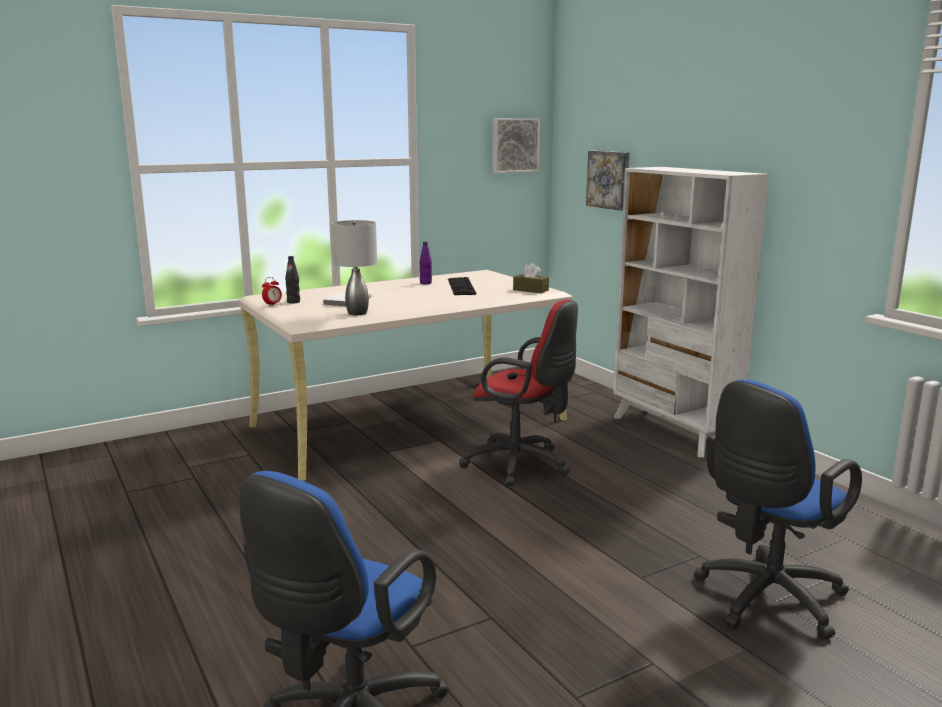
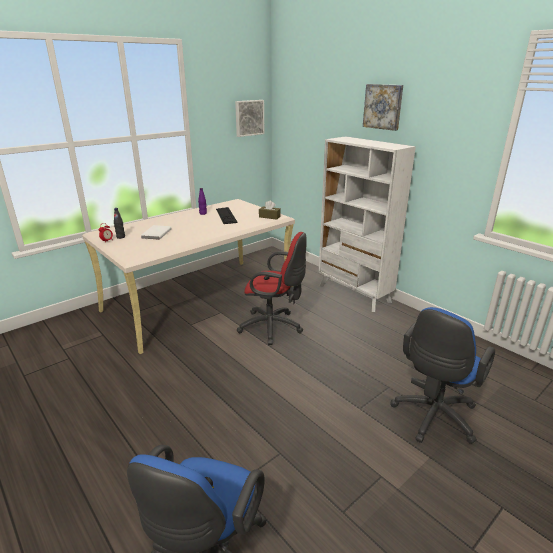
camera: 10 degrees left, 10 degrees up
(357, 313) = (165, 246): grey table lamp -> none
(609, 179) = (310, 141): picture -> picture (383, 106)

